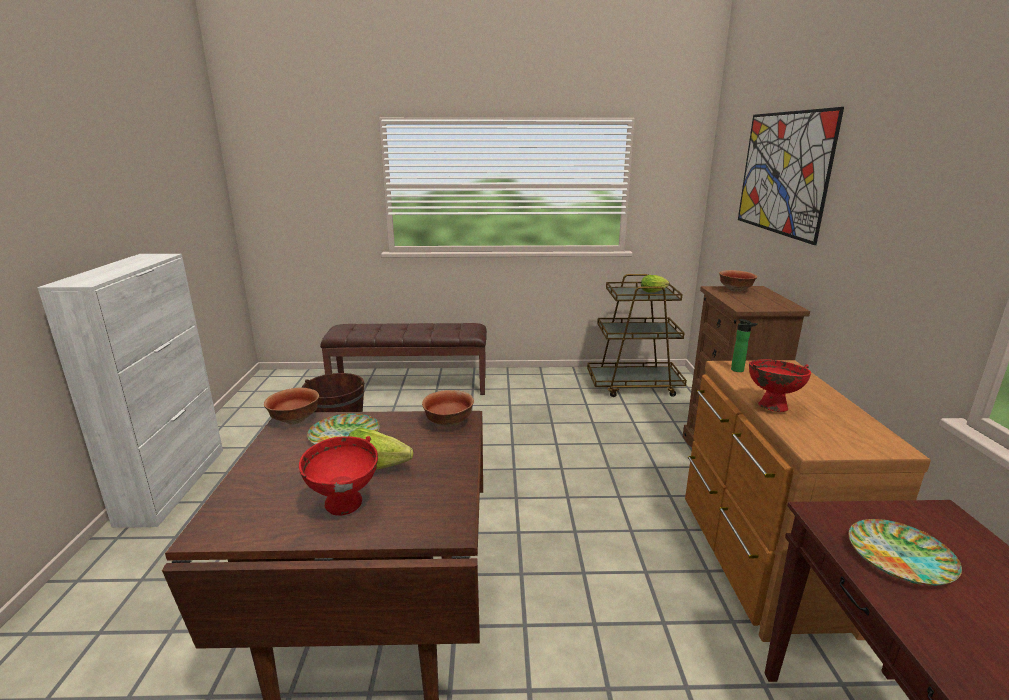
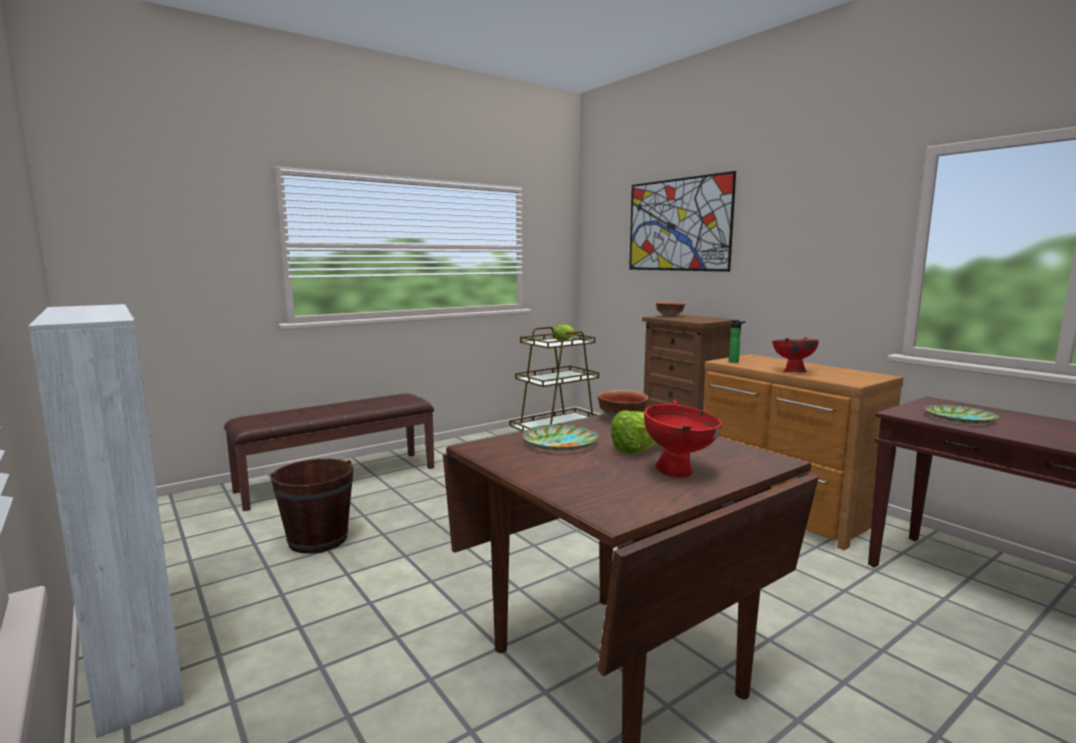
camera: 35 degrees left, 10 degrees down
(294, 420) = (484, 445): bowl -> none

